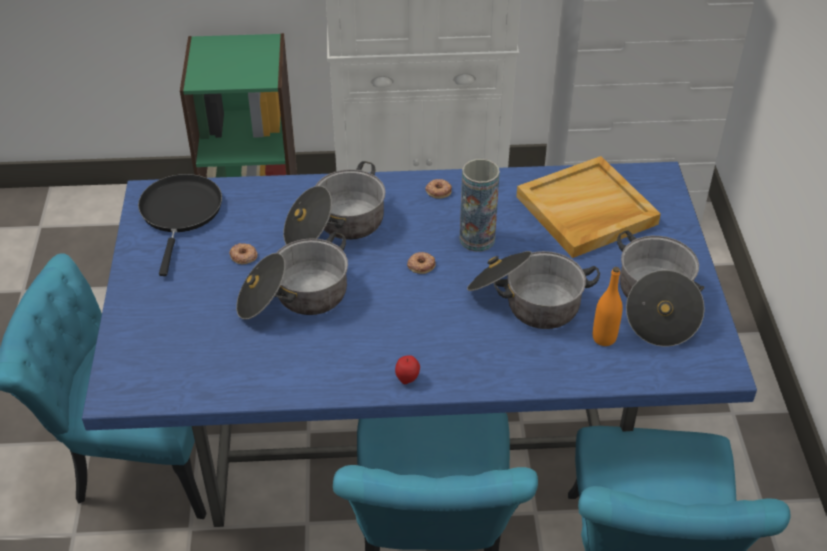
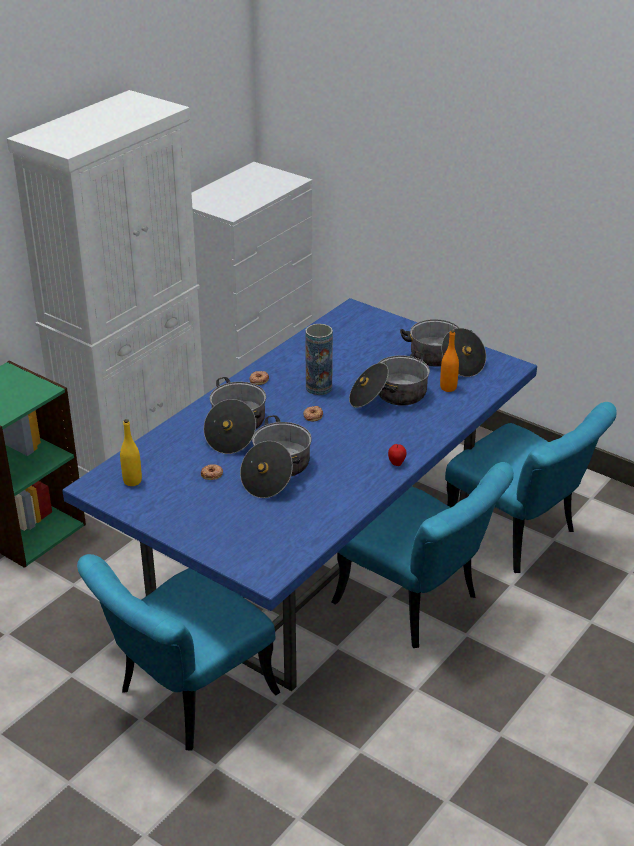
camera: 50 degrees left, 10 degrees down
(180, 213) = (132, 481): black frying pan -> yellow bottle
(586, 211) = (347, 343): beige tray -> none

